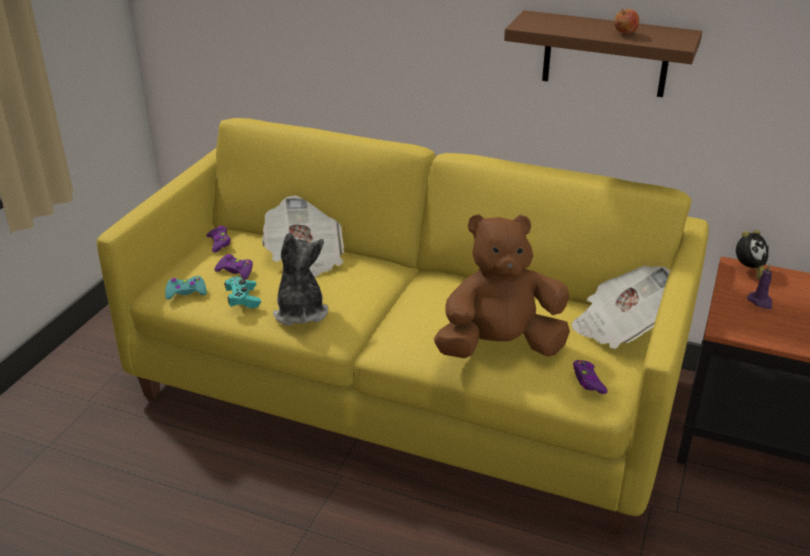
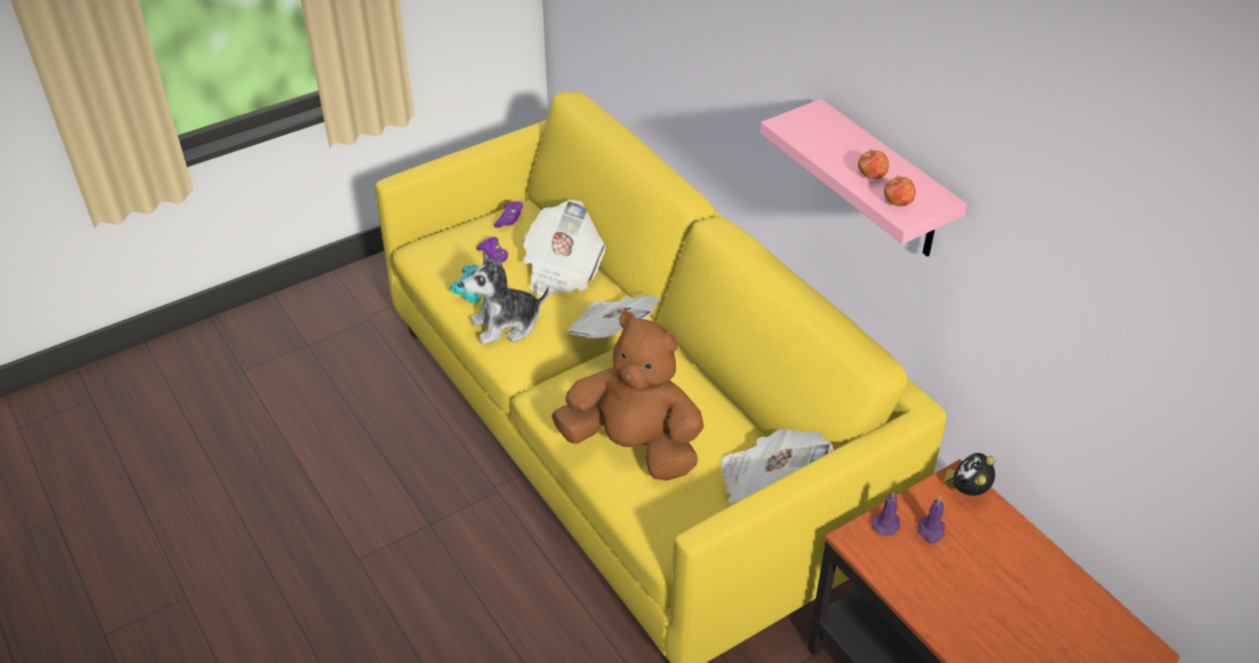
camera: 35 degrees right, 10 degrees up
(186, 292) = (436, 260): turquoise game controller -> none
(300, 312) = (506, 325): plush toy -> plush toy turned 135 degrees counterclockwise
(393, 284) = (612, 333): none -> newspaper
(588, 381) = (674, 522): purple game controller -> none
(605, 54) = (884, 183): brown shelf -> pink shelf
(664, 40) = (897, 203): none -> apple
(731, 310) = (887, 524): none -> purple candle
(749, 271) = (967, 491): alarm clock -> alarm clock turned 120 degrees clockwise

